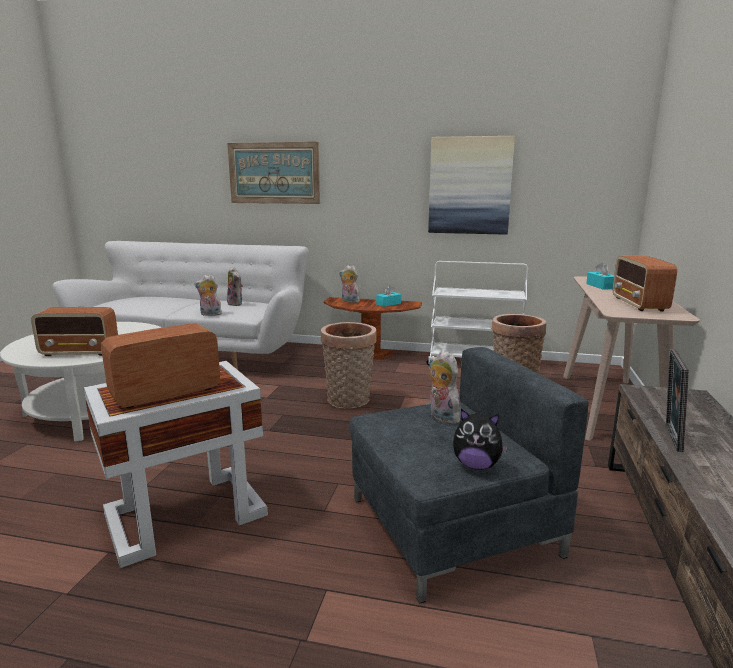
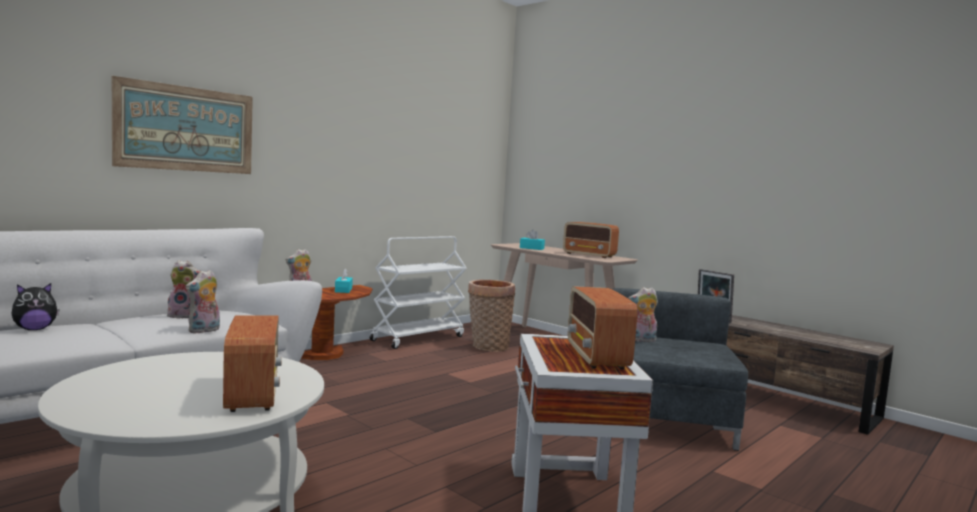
camera: 60 degrees left, 10 degrees down
(80, 352) = (252, 394): radio -> radio turned 45 degrees counterclockwise
(349, 401) = (423, 390): basket -> none
(470, 186) = (399, 163): picture -> none
(476, 465) = (718, 351): plush toy -> plush toy (35, 329)

